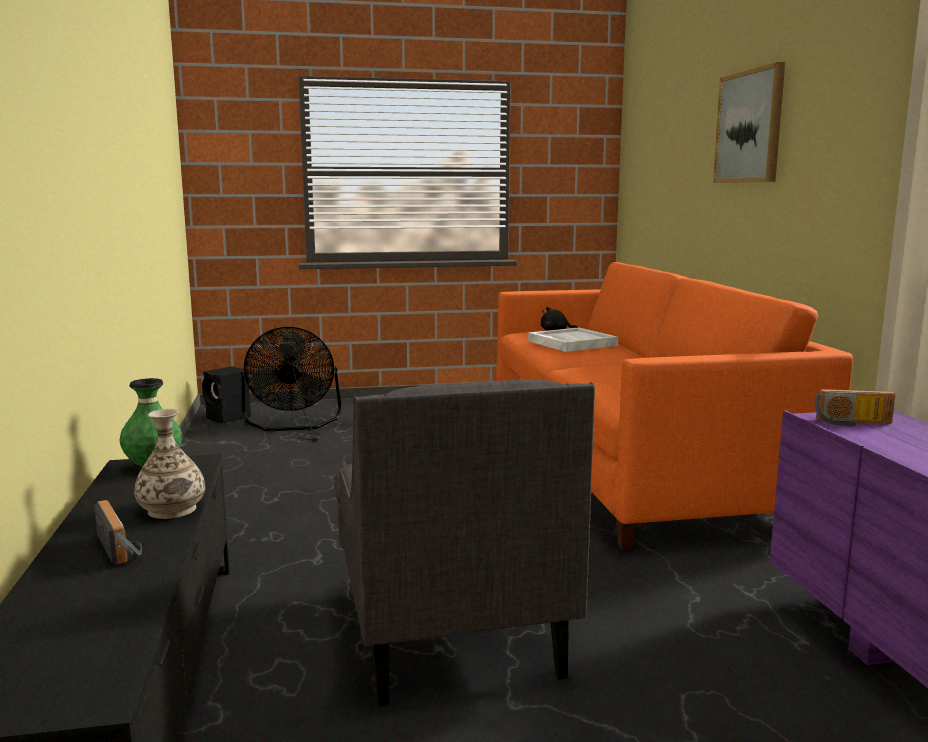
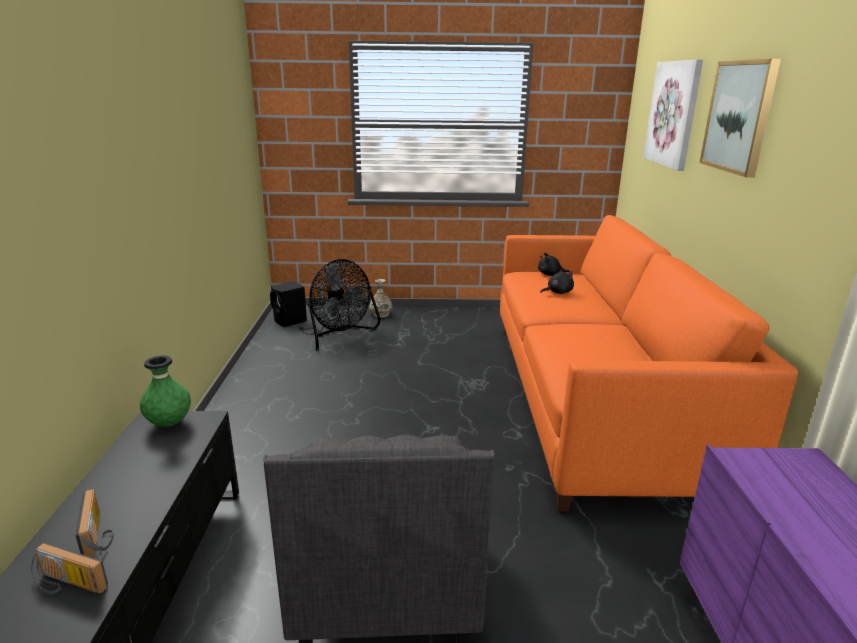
camera: 10 degrees right, 10 degrees up
(171, 510) = (158, 485): vase -> vase (380, 314)
(295, 427) = (336, 336): black fan -> black fan turned 135 degrees clockwise
(571, 343) = (558, 292): white tray -> black plush toy
(675, 144) = (674, 114): none -> picture
(853, 423) = (772, 473): radio -> radio (67, 585)

